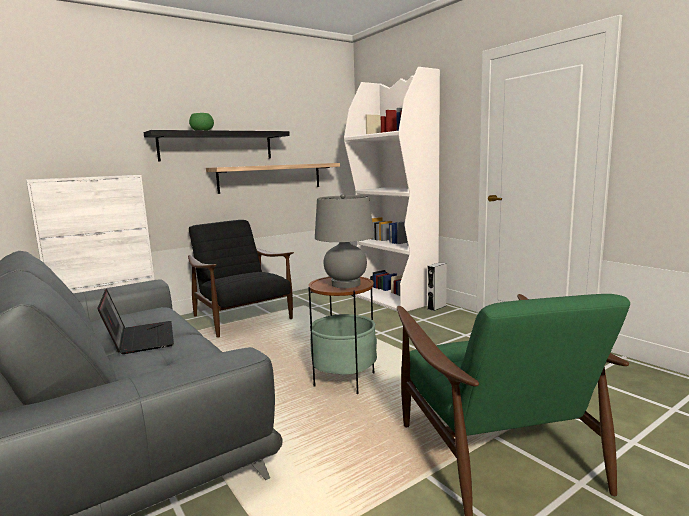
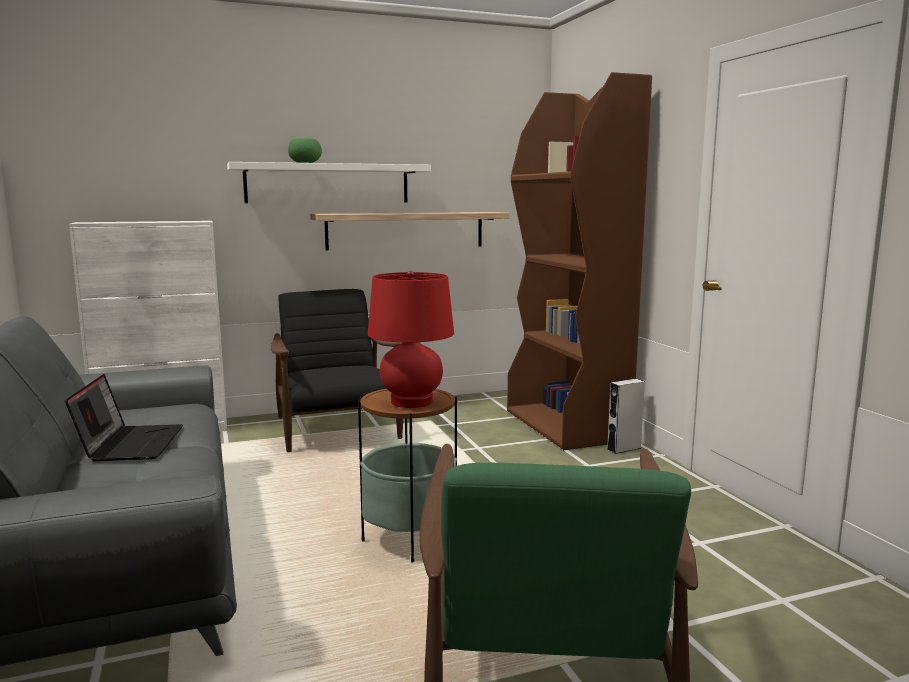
camera: 15 degrees right, 0 degrees up
(217, 146) = (328, 183): black shelf -> white shelf
(346, 284) = (411, 401): grey table lamp -> red table lamp
(393, 298) = (567, 426): white bookcase -> brown bookcase

